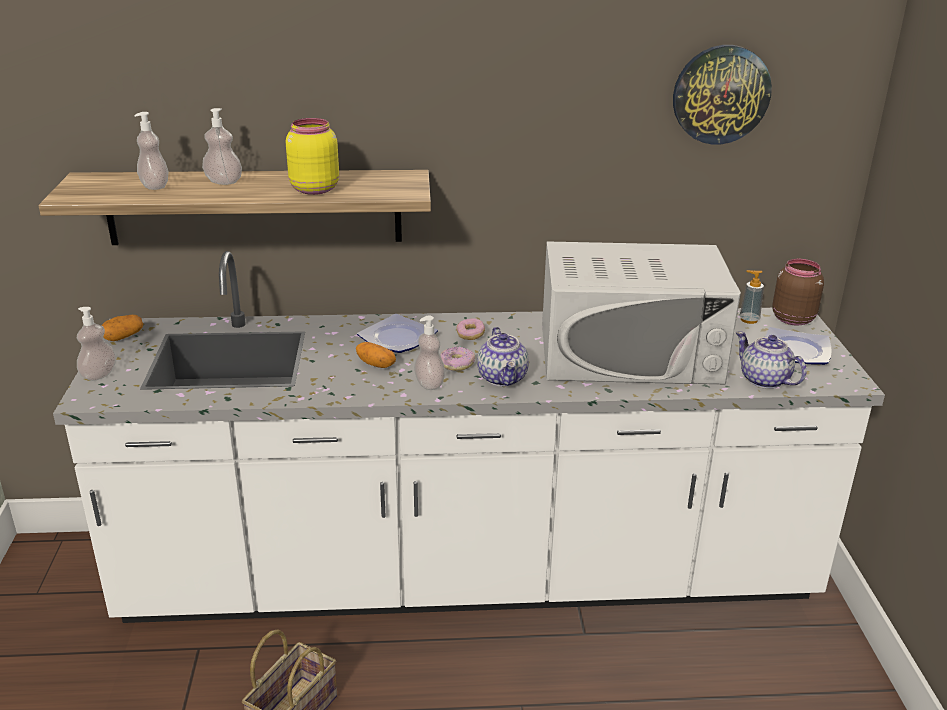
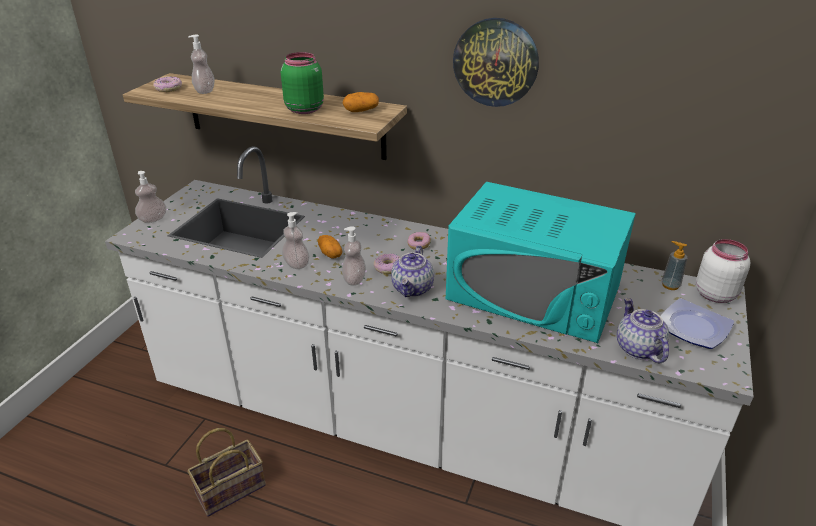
camera: 25 degrees right, 5 degrees up
(99, 190) = (169, 88): none -> donut
(123, 337) = (190, 195): potato -> potato (361, 111)
(223, 182) = (251, 94): soap dispenser -> soap dispenser (296, 264)
(313, 189) = (304, 109): yellow jar -> green jar
(397, 339) = (362, 237): plate -> none
(629, 354) = (534, 292): white microwave -> turquoise microwave
(720, 94) = (670, 71): wall clock -> wall clock (496, 62)
(792, 318) = (714, 294): brown jar -> white jar

